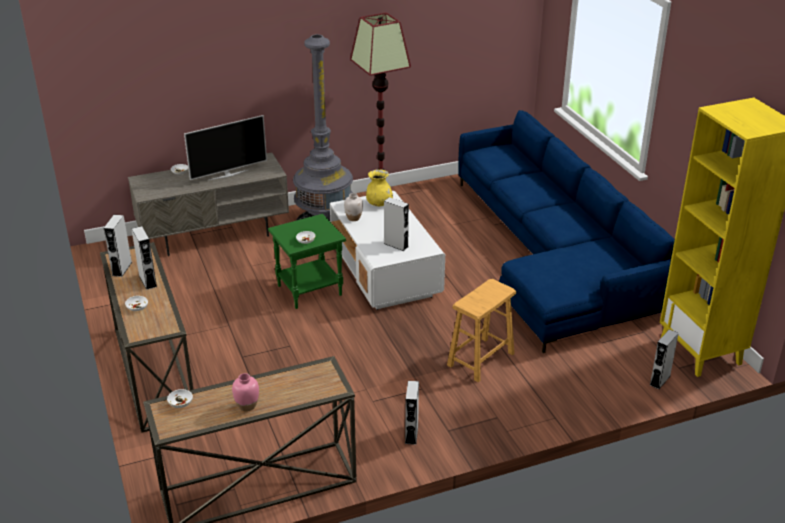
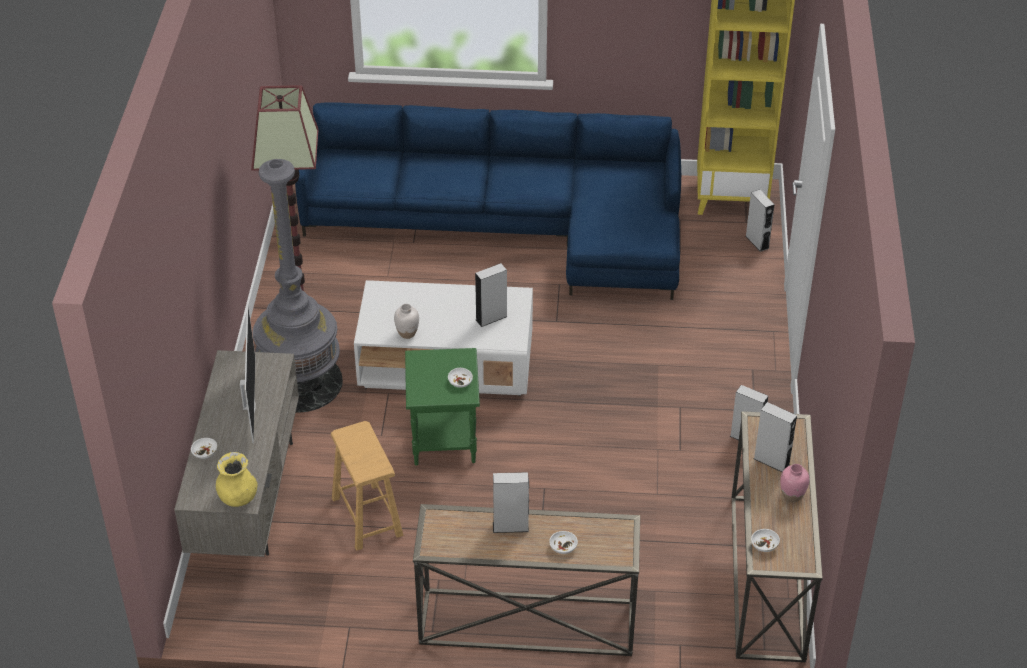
camera: 65 degrees left, 10 degrees up
(122, 269) = (468, 545): grey speaker -> grey speaker (771, 461)
(379, 204) = (389, 302): yellow vase -> yellow vase (238, 498)
(480, 359) = (657, 347): brown stool -> brown stool (367, 517)

